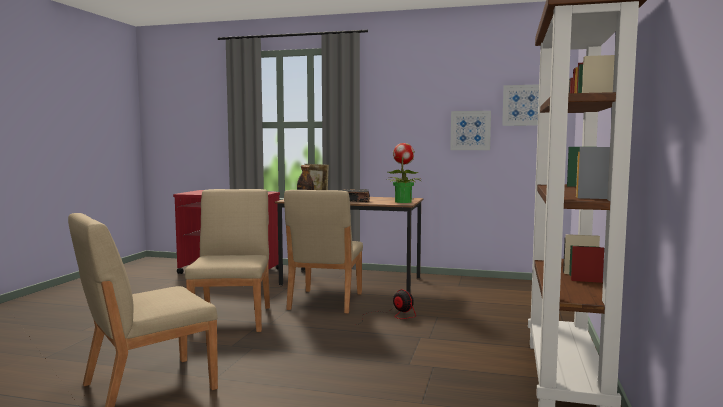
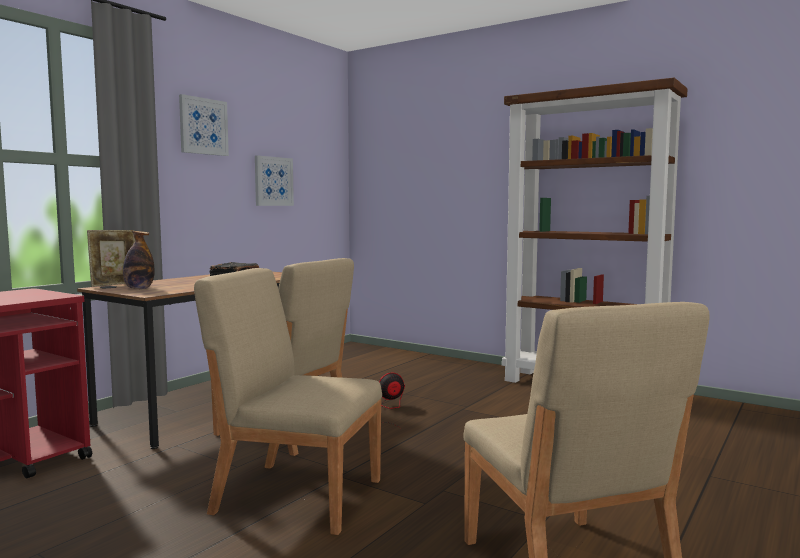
camera: 70 degrees left, 0 degrees up
(403, 201) = (278, 274): potted plant -> none
(523, 105) = (315, 155): picture -> picture (203, 126)

